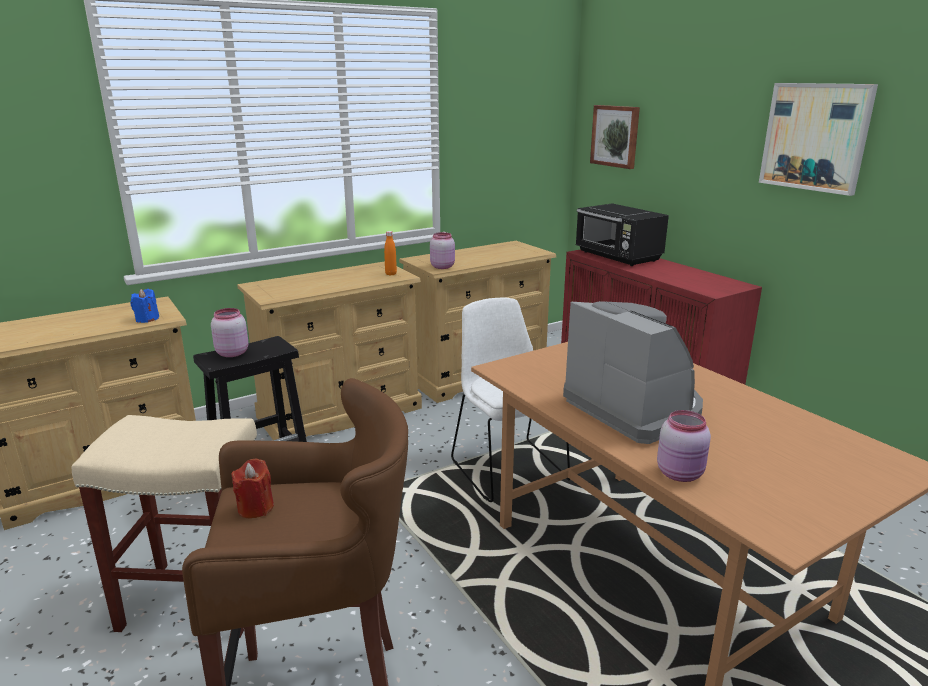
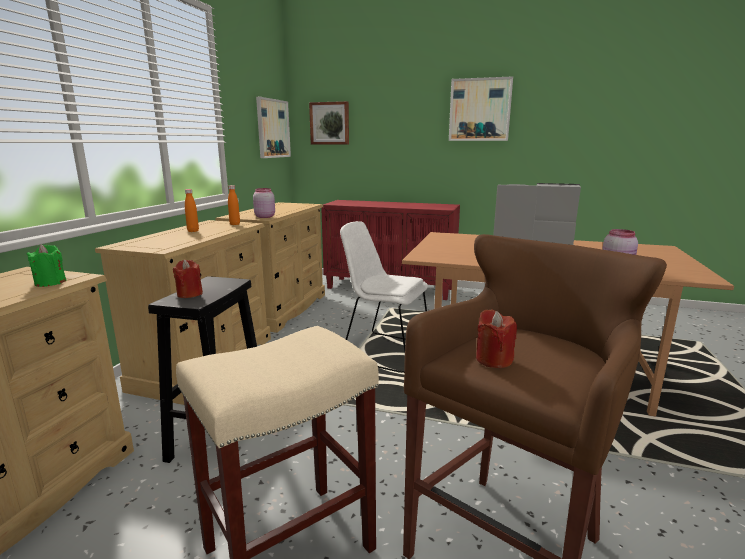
camera: 40 degrees left, 5 degrees down
(147, 319) = (50, 283): blue candle -> green candle
(232, 353) = (189, 294): pink jar -> red candle
(338, 277) = (193, 231): none -> orange bottle
(535, 142) = (272, 128): none -> picture
(618, 257) = (358, 203): black microwave -> none

